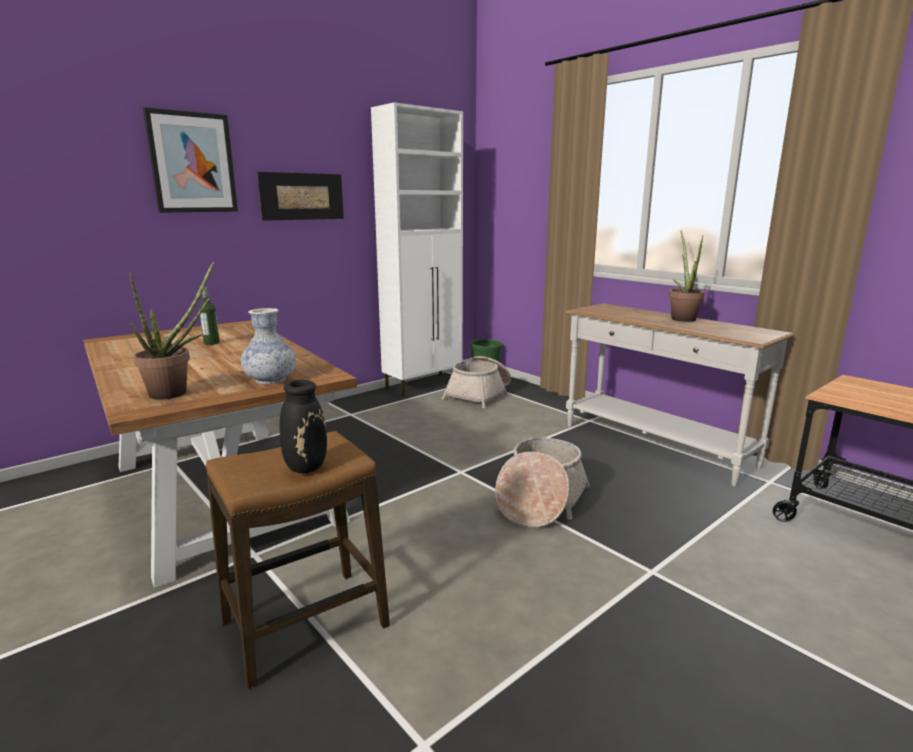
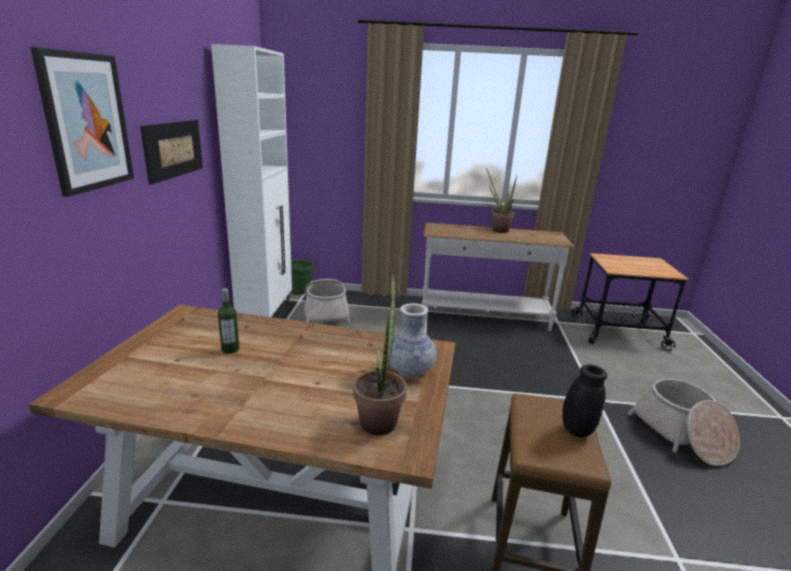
camera: 45 degrees left, 5 degrees up
(540, 501) = (494, 383): basket -> basket (682, 435)

